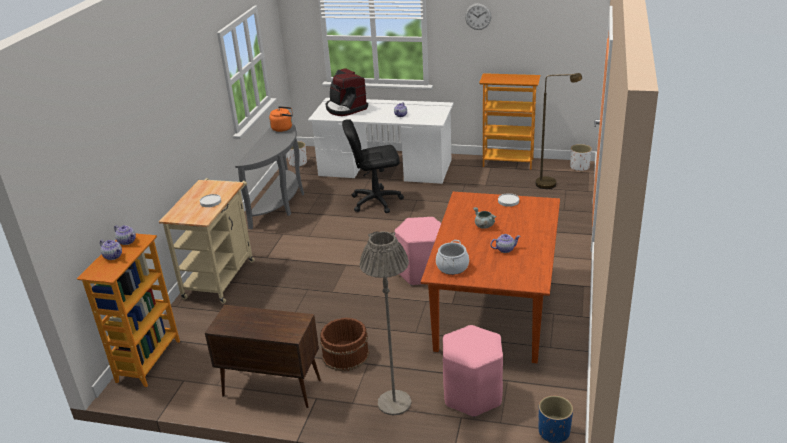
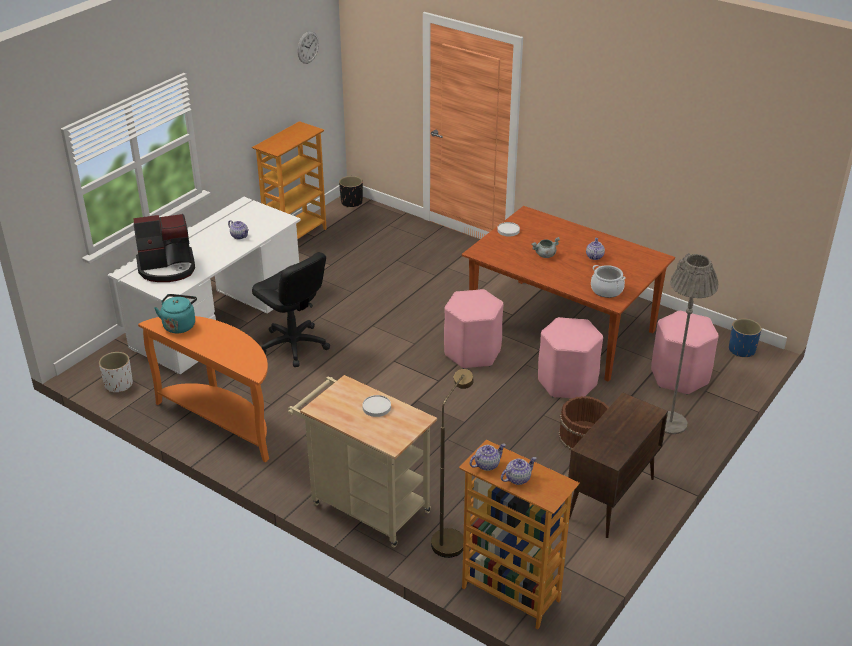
camera: 70 degrees left, 5 degrees up
(281, 203) = (223, 421): grey console table -> orange console table
(283, 128) = (180, 325): orange kettle -> turquoise kettle
(376, 201) = (293, 345): black office chair -> black office chair turned 60 degrees counterclockwise
(415, 329) = (567, 382): none -> pink stool
(478, 16) = (239, 81): wall clock -> wall clock (308, 47)
(551, 183) = (368, 228): brown floor lamp -> brown floor lamp (451, 537)
(579, 167) = (351, 202): white planter -> black planter

